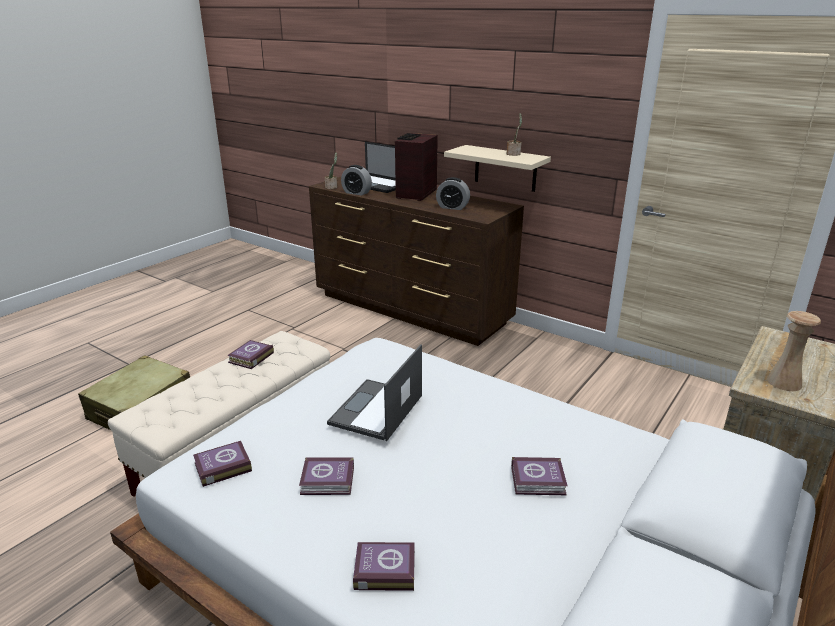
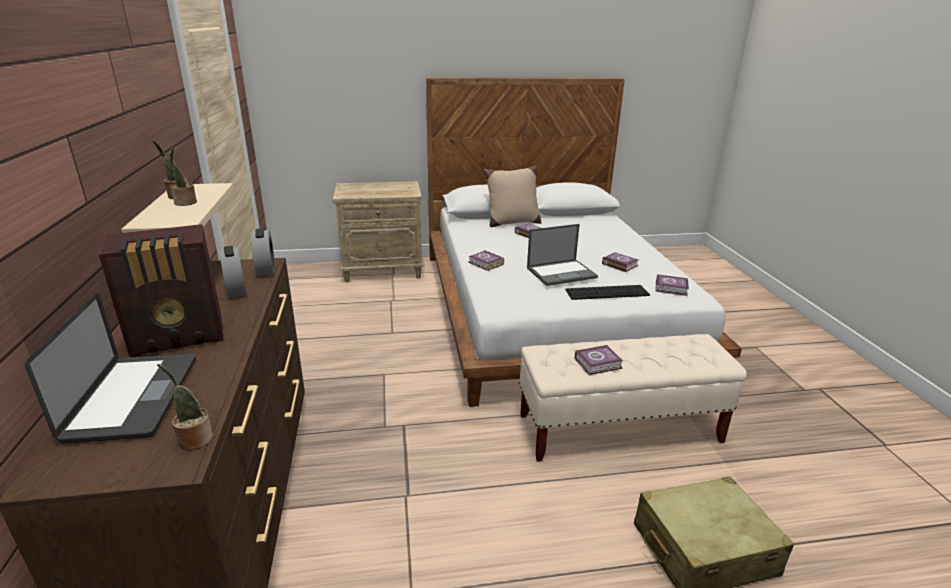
camera: 135 degrees left, 0 degrees up
(298, 414) = (607, 292): none -> keyboard
(356, 193) = (218, 388): alarm clock -> alarm clock (266, 269)
(383, 569) = (623, 241): book -> book (486, 264)
(493, 153) = (185, 203): none -> potted plant
(621, 503) = (512, 223): none -> beige pillow
(784, 382) = (399, 190): beige vase -> none

